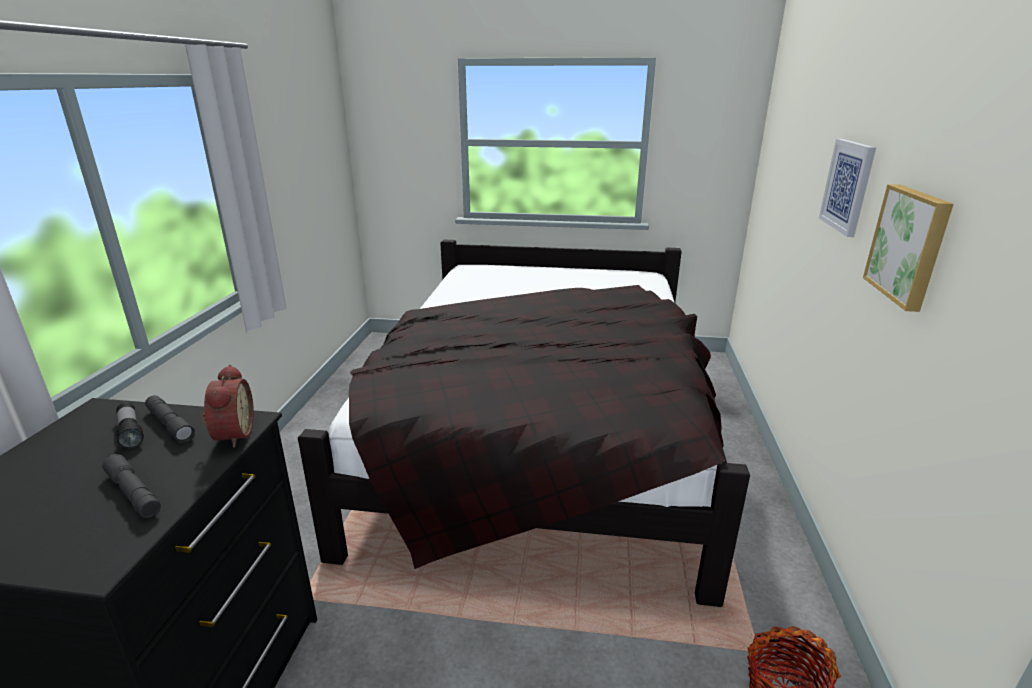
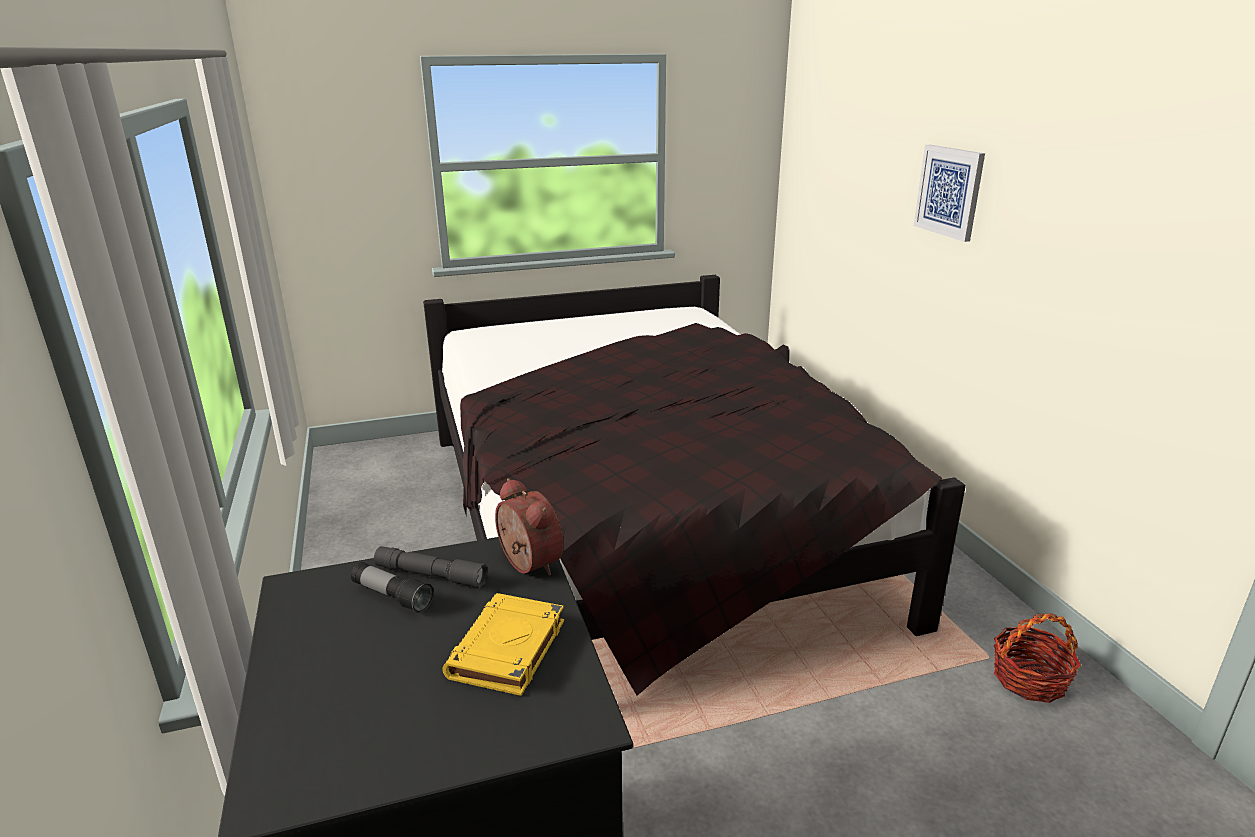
camera: 25 degrees left, 0 degrees up
(134, 493) = (507, 650): grey flashlight -> yellow book
(909, 245) = (1052, 243): picture -> none

